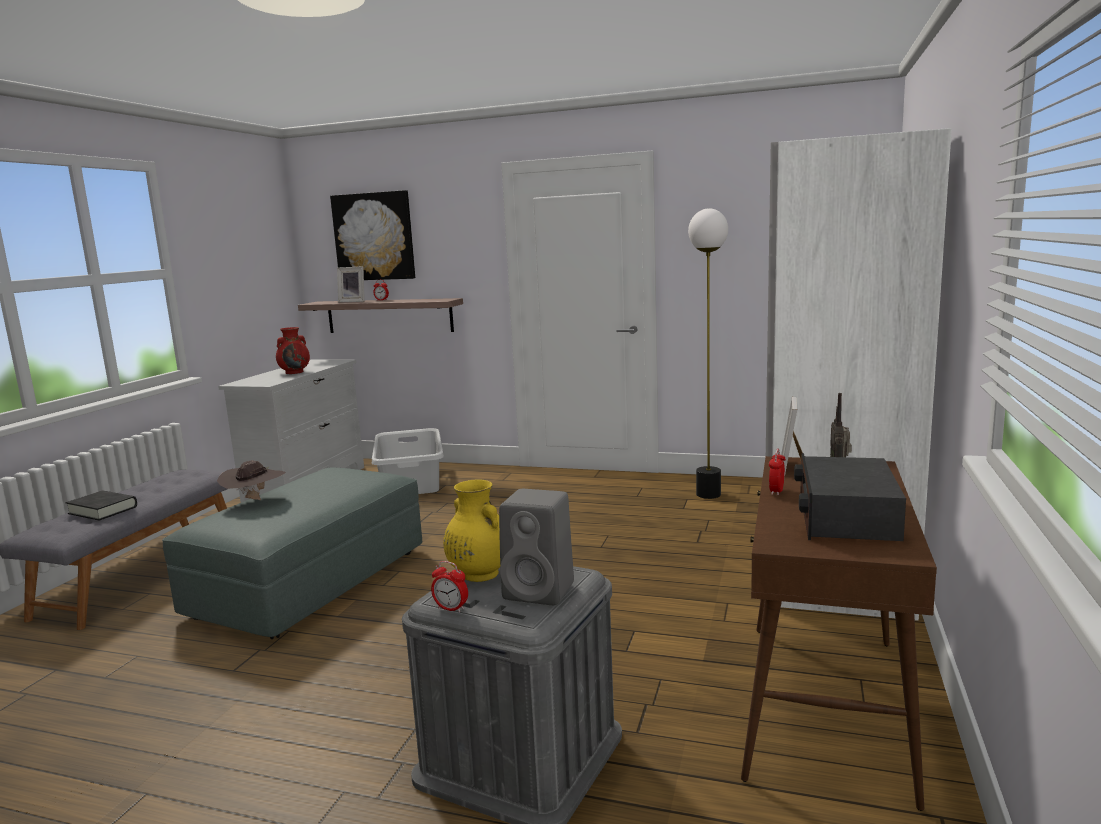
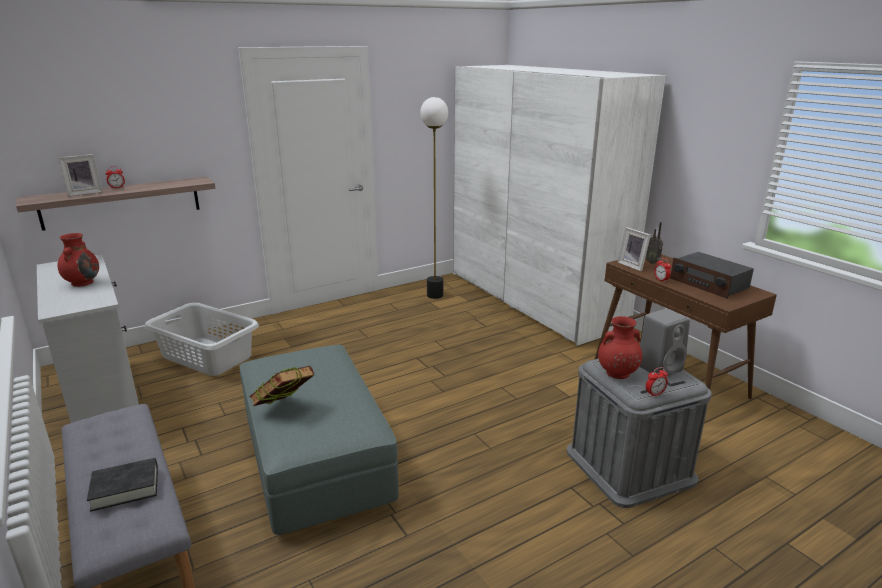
camera: 50 degrees left, 10 degrees up
(255, 501) = (284, 409): brown hat -> book
(374, 236) = (94, 120): picture -> none
(479, 573) = (617, 373): yellow vase -> red vase

